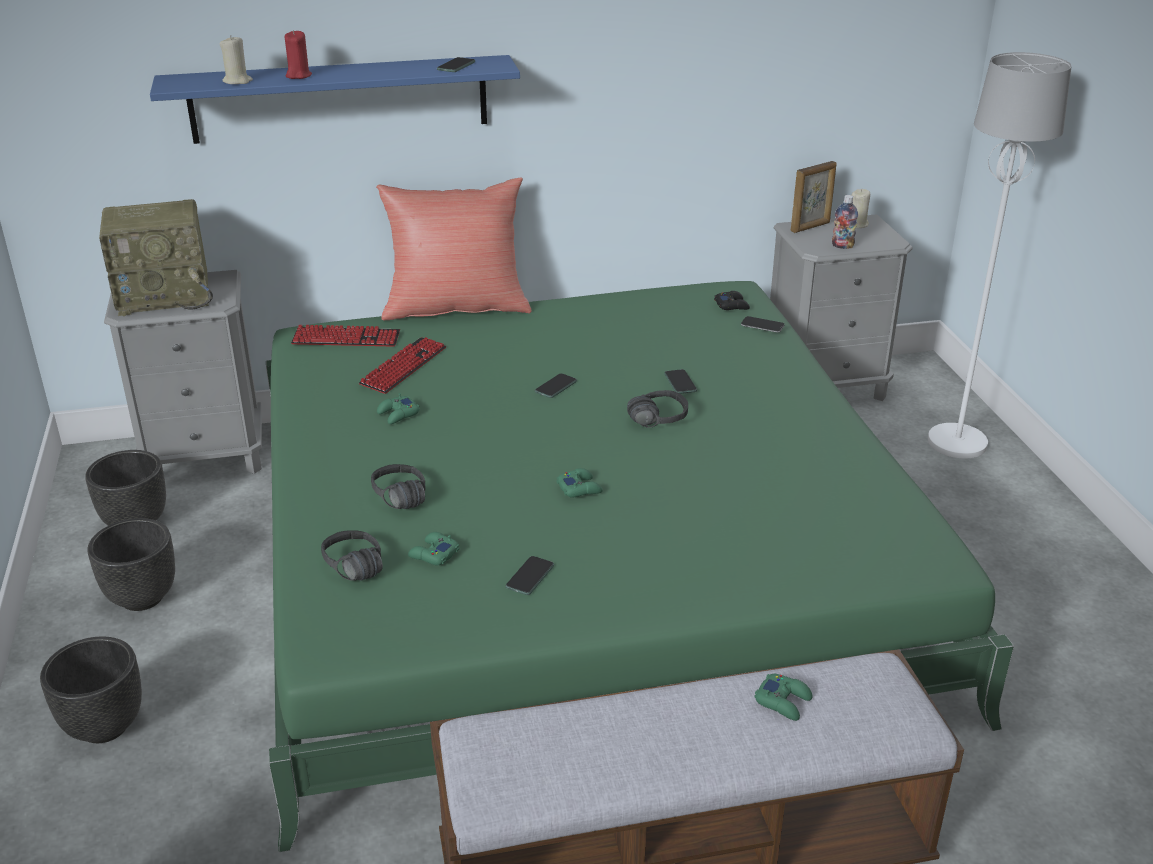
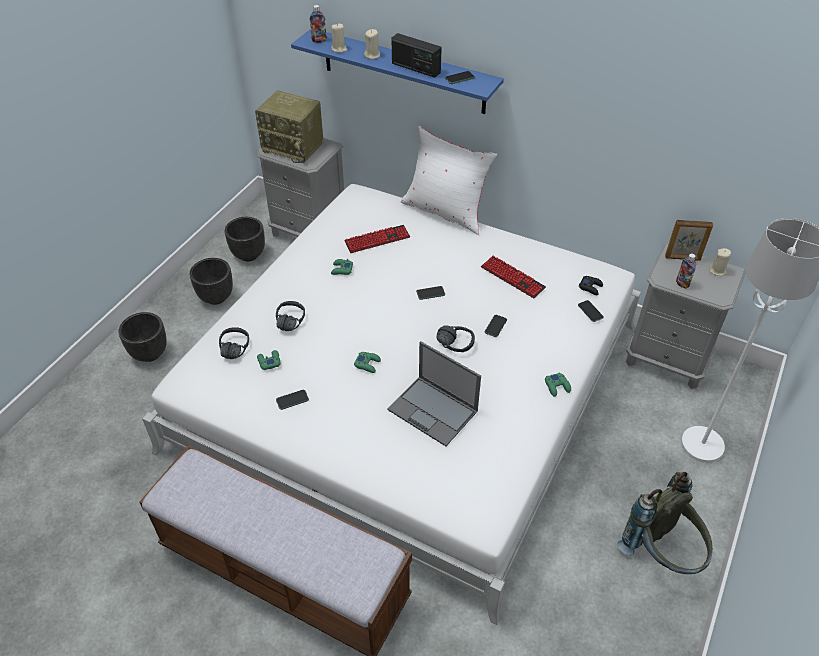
camera: 40 degrees right, 15 degrees up
(191, 81) = (319, 40): none -> bottle
(298, 75) = (372, 55): red candle -> beige candle
(346, 339) = (371, 207): keyboard -> keyboard (512, 278)
(382, 72) = (415, 68): none -> radio
(456, 307) = (445, 211): red pillow -> white pillow
(575, 554) = (408, 385): green bed -> white bed
(728, 492) = (433, 411): none -> laptop
(783, 701) = (319, 539): green game controller -> green game controller (557, 386)
(1054, 556) = (662, 555): none -> grey backpack

